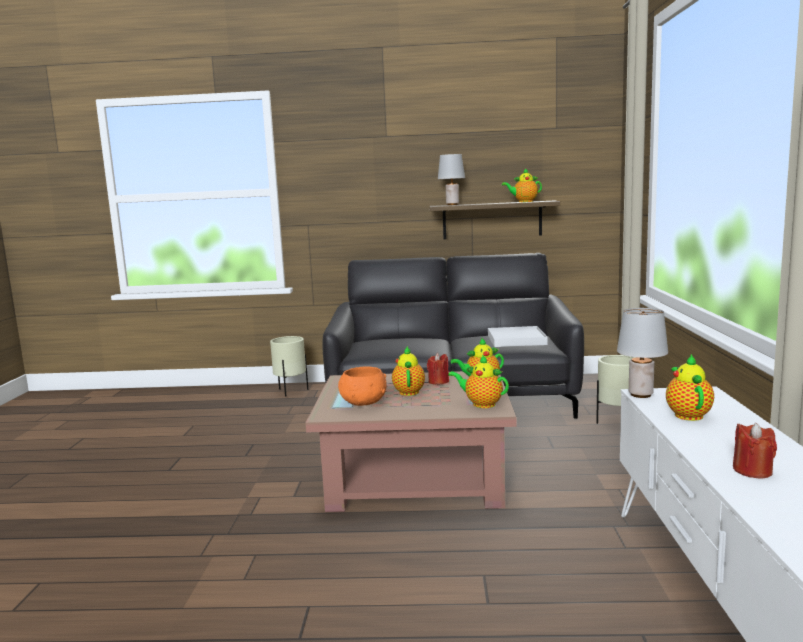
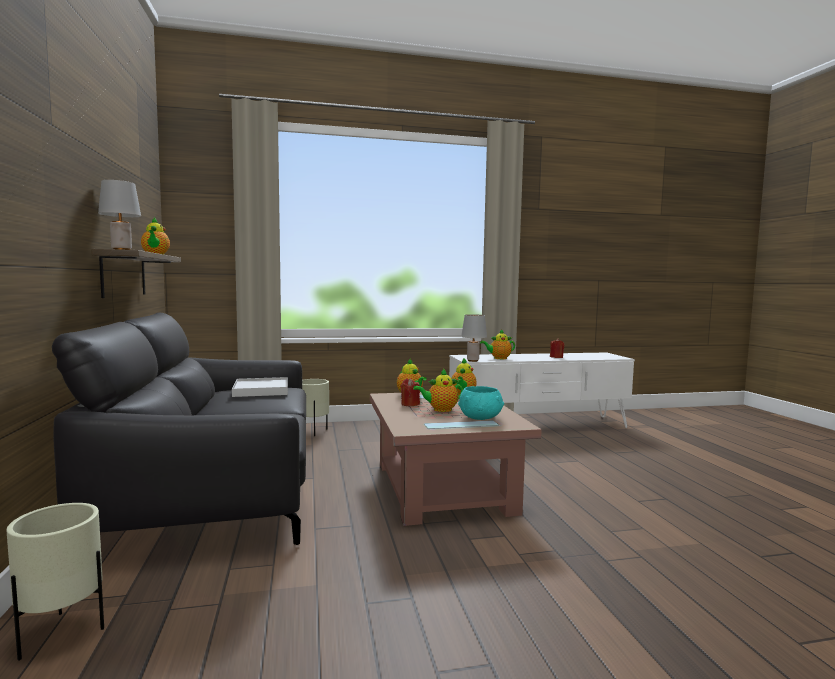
camera: 105 degrees left, 5 degrees down
(363, 402) = (481, 417): orange bowl -> turquoise bowl

